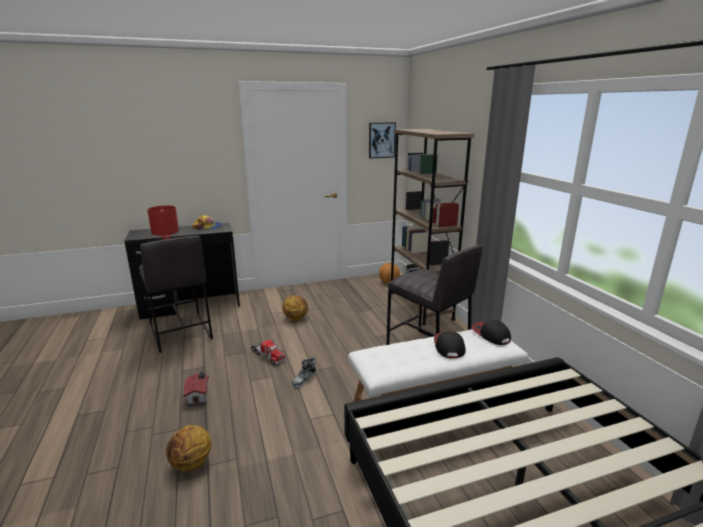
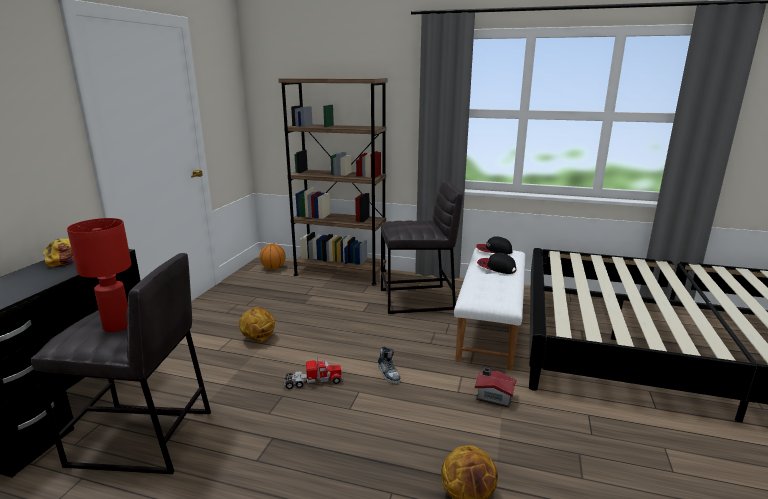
camera: 55 degrees left, 0 degrees up
(199, 396) = (337, 458): toy house -> toy house (493, 396)
(381, 140) = (227, 95): picture -> none

